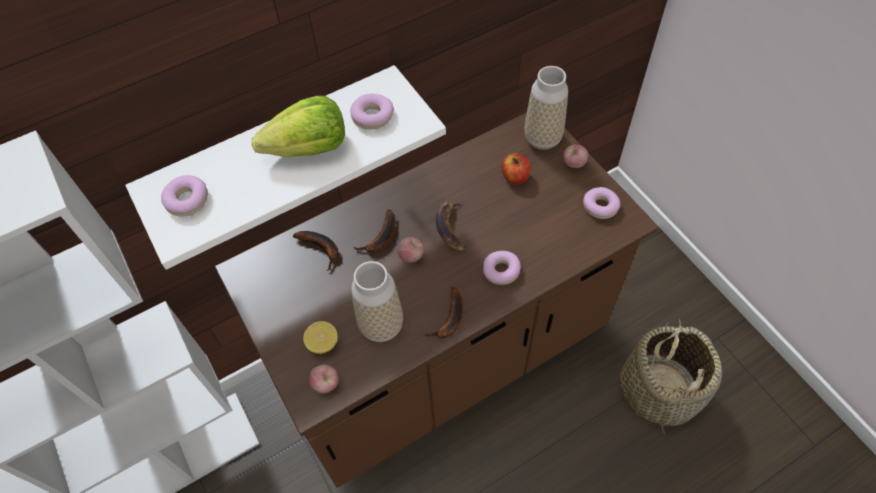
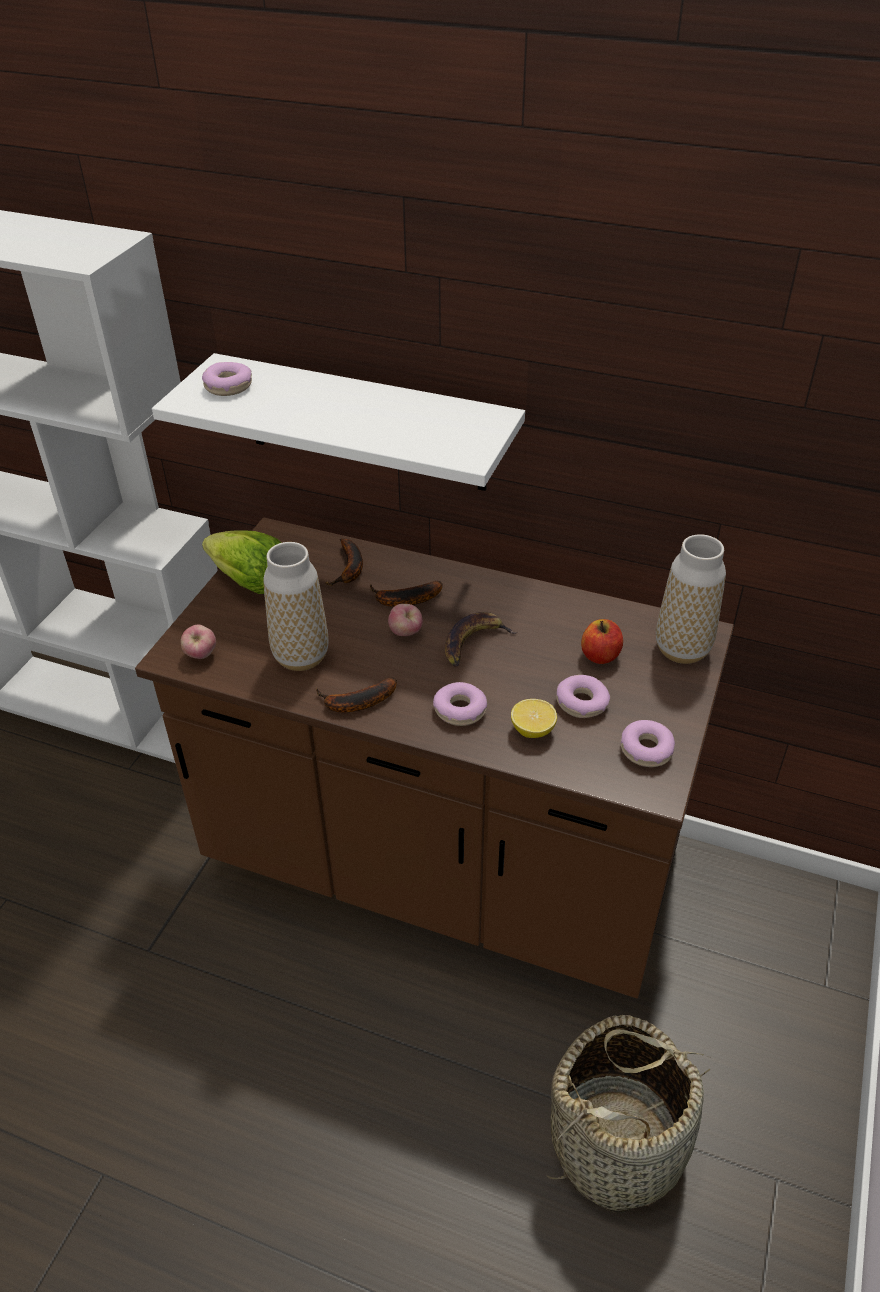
camera: 50 degrees right, 15 degrees down
(309, 149) = (357, 415): lettuce -> lettuce (250, 582)
(323, 343) = (244, 628): lemon -> lemon (532, 730)
(372, 116) = (440, 428): donut -> donut (582, 703)
(574, 164) = (680, 694): apple -> none

